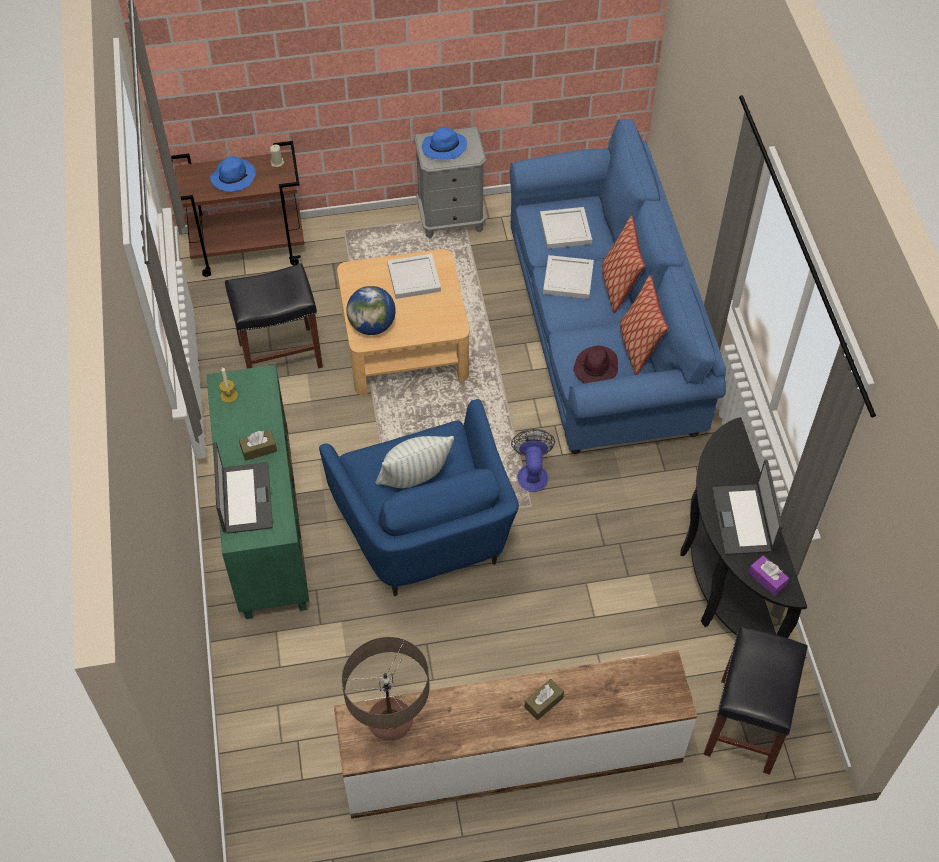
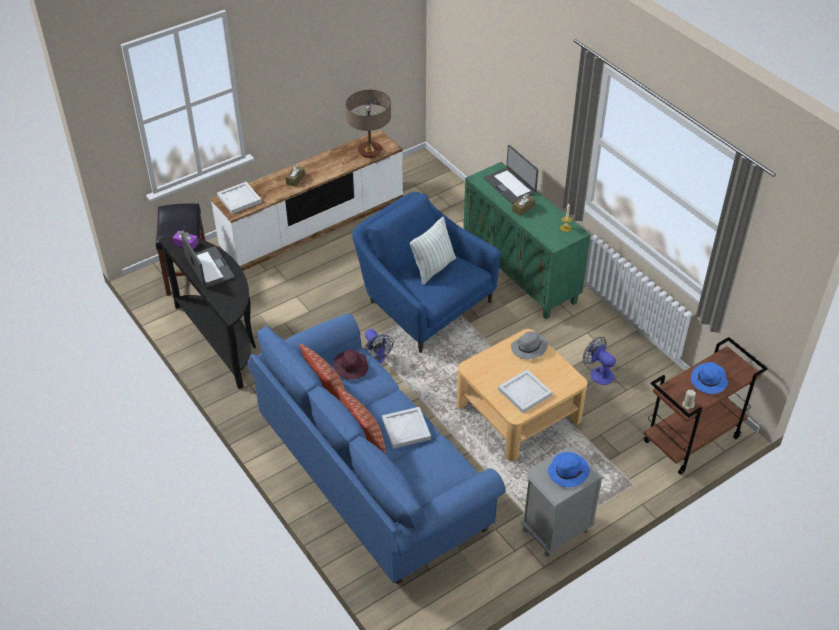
camera: 155 degrees right, 10 degrees down
(281, 354) = (598, 373): black stool -> fan
(372, 325) = (528, 348): globe -> grey hat
(566, 230) = (429, 467): white tray -> white tray (238, 199)

